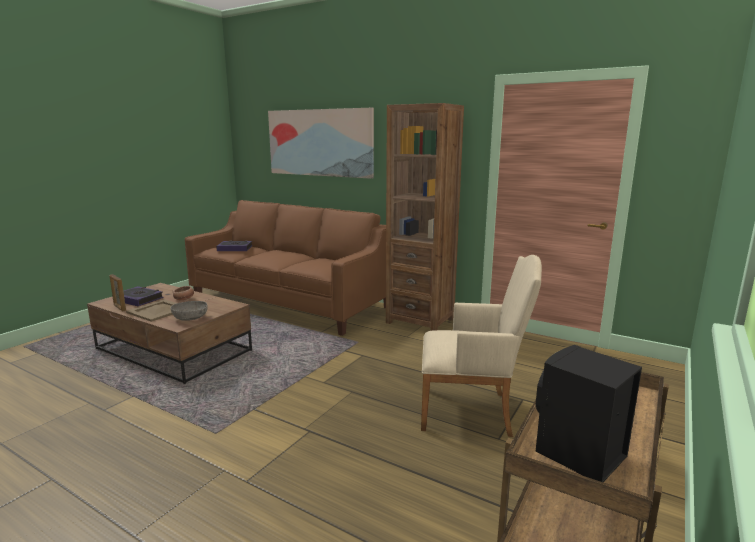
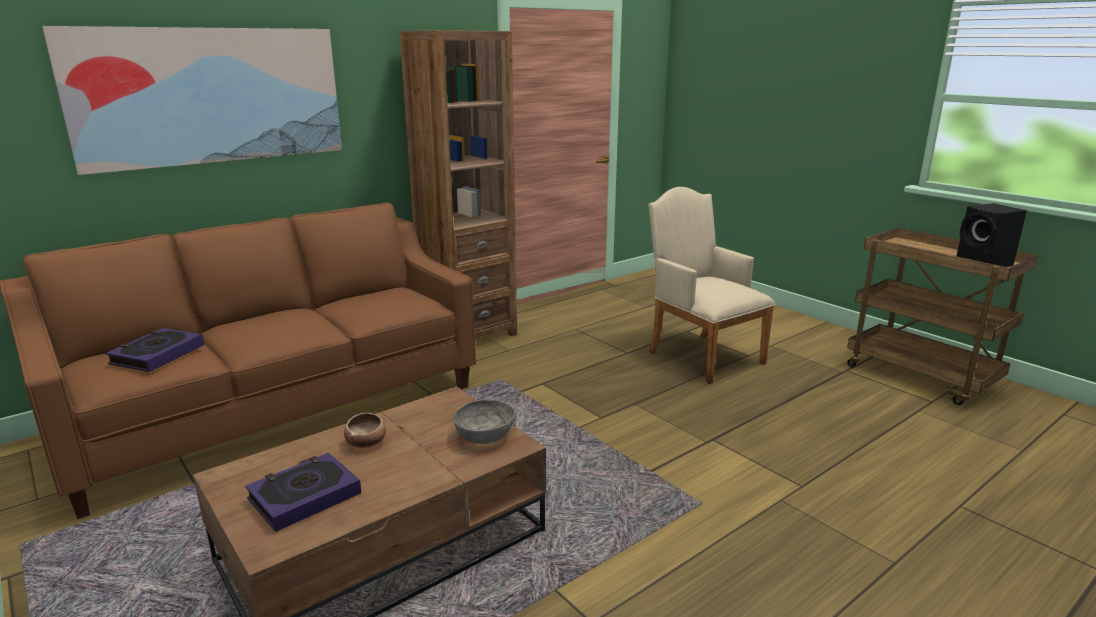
camera: 70 degrees left, 5 degrees up
(119, 308) = (346, 518): picture frame -> none
(158, 310) = (410, 469): beige tray -> none
(472, 411) = (701, 355): beige armchair -> beige armchair turned 60 degrees counterclockwise

